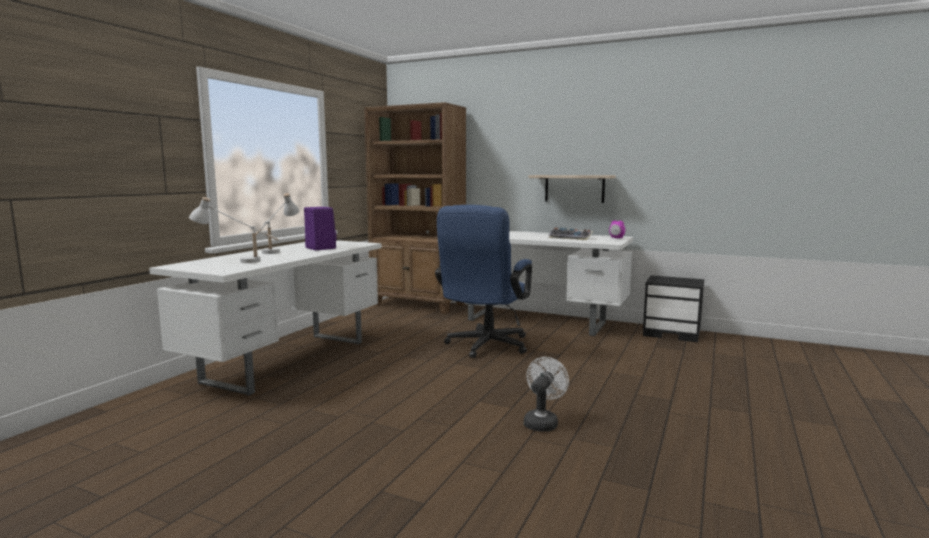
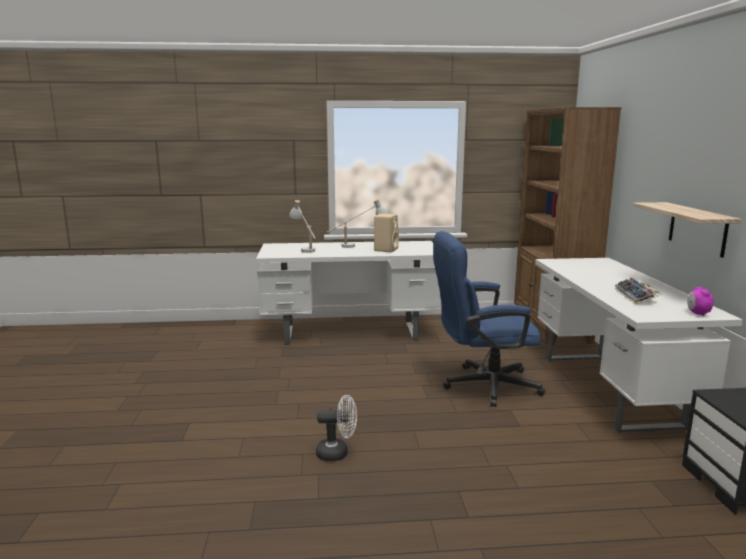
camera: 60 degrees right, 5 degrees up
(320, 248) = (386, 249): purple speaker -> beige speaker

